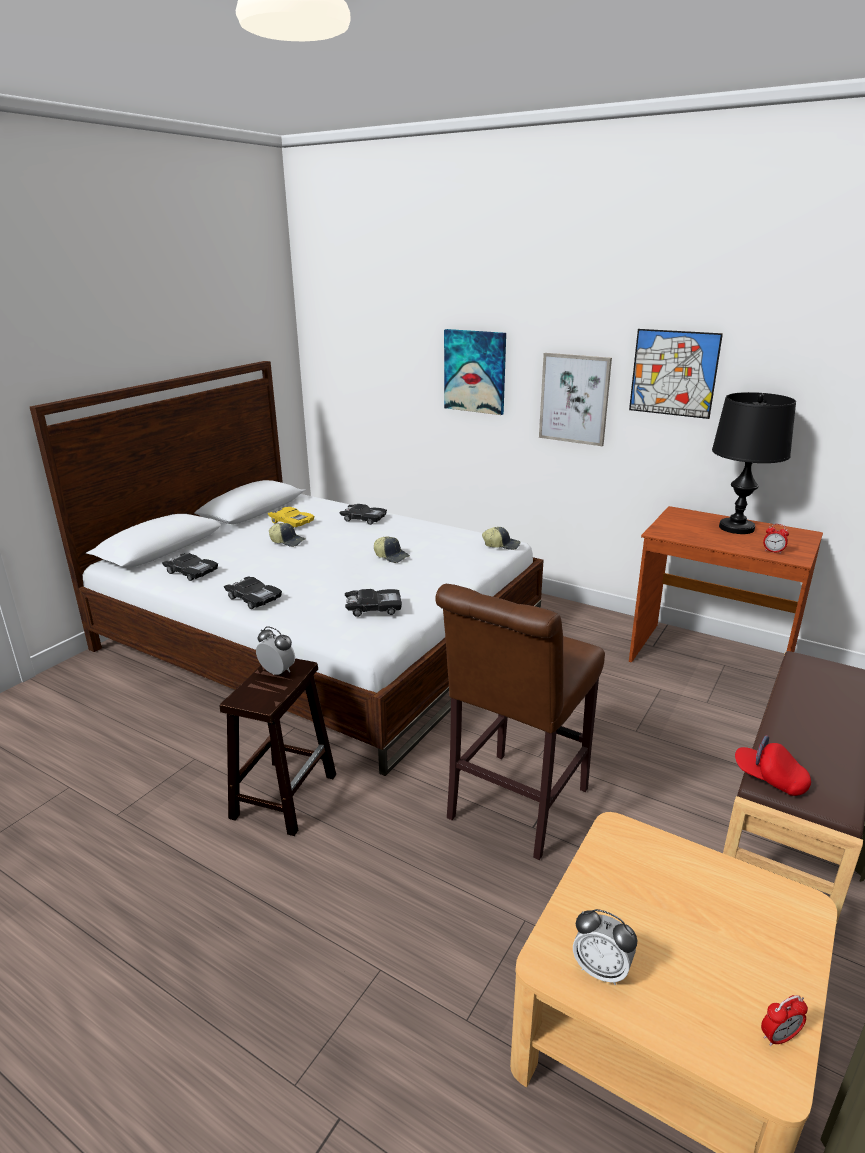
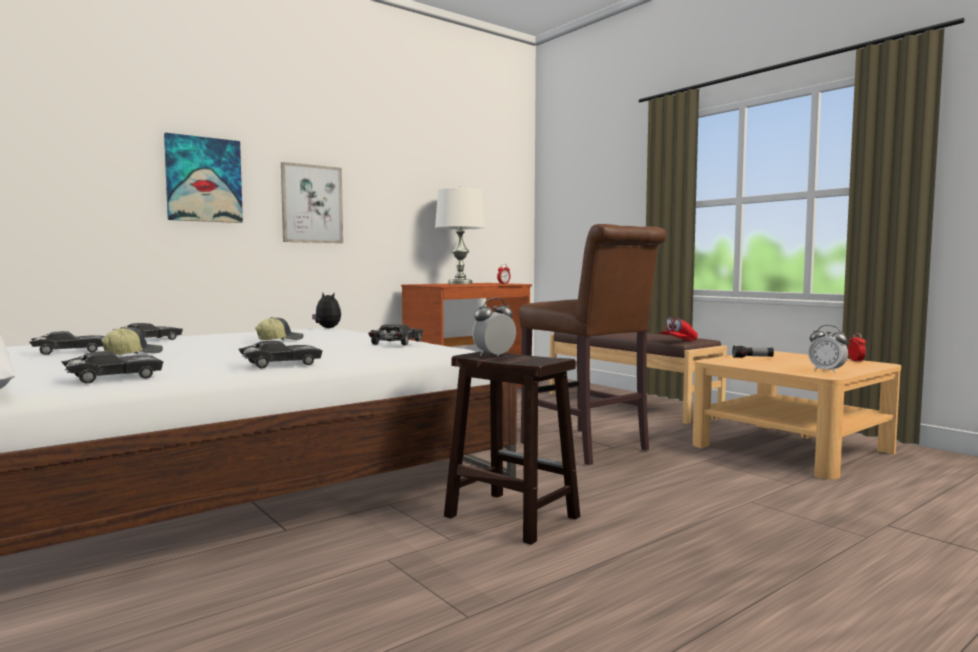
camera: 70 degrees left, 20 degrees down
(291, 522) = (70, 351): yellow toy car -> black toy car
(501, 545) = (326, 328): cap -> plush toy
(601, 969) = (827, 371): alarm clock -> alarm clock turned 90 degrees clockwise
(673, 373) = (386, 181): picture -> none
(695, 877) = (752, 358): none -> flashlight
(736, 528) = (460, 283): black table lamp -> white table lamp

